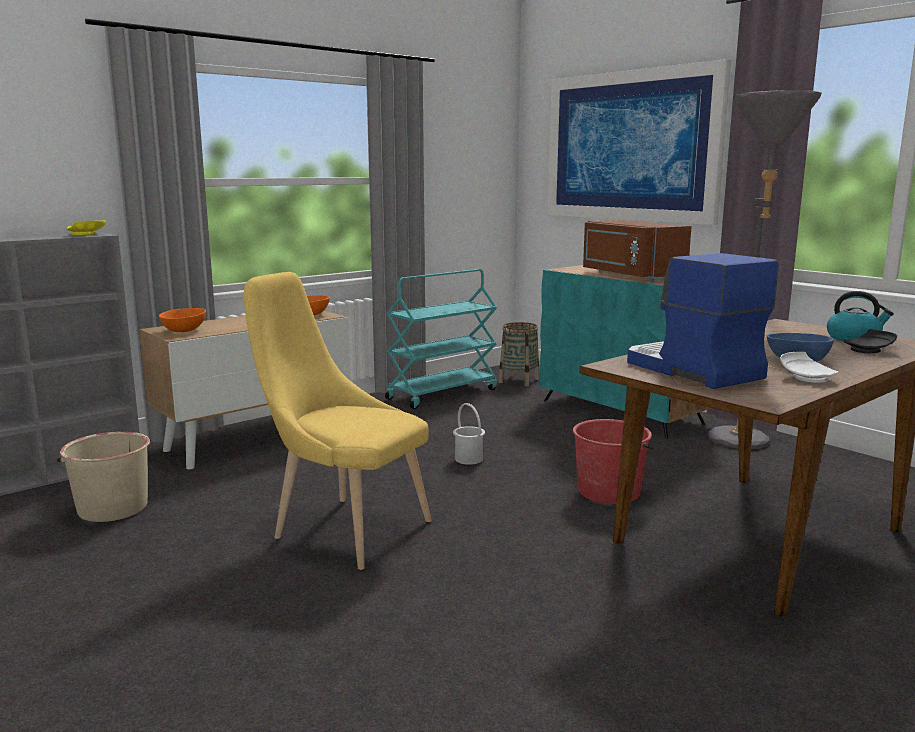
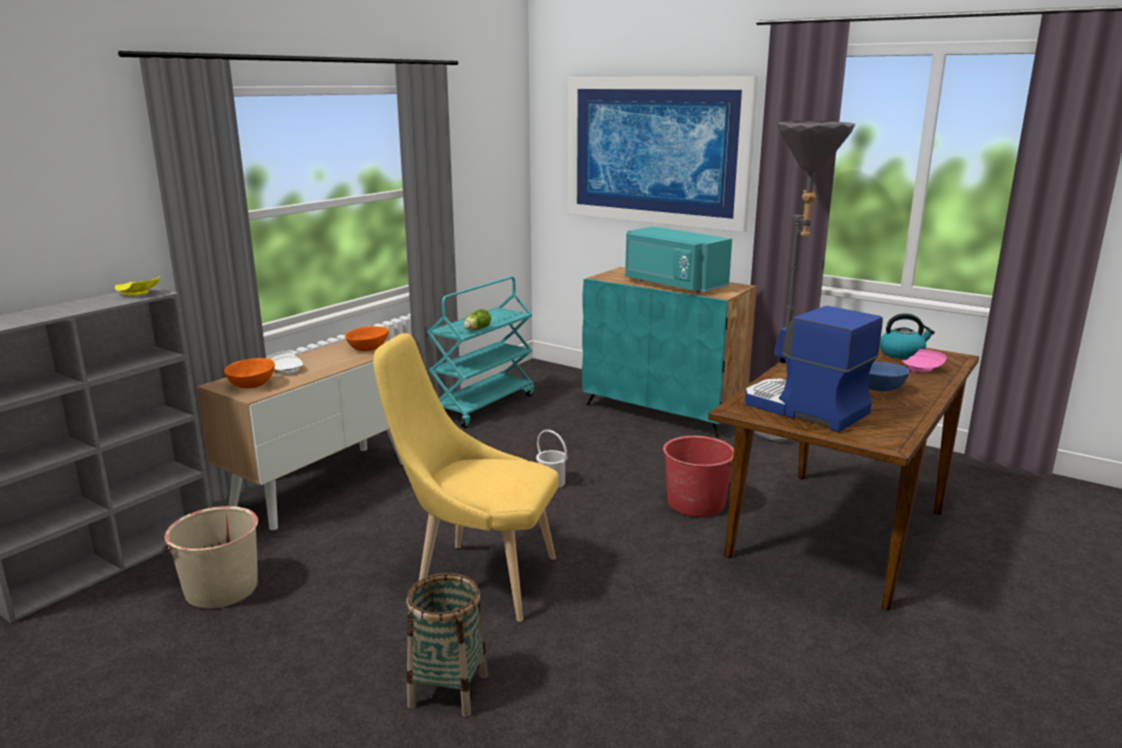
camera: 15 degrees left, 5 degrees up
(432, 313) = (476, 329): none -> lettuce
(519, 381) = (549, 382): basket -> basket (448, 690)
(630, 276) = (672, 284): brown microwave -> turquoise microwave
(806, 378) = (898, 409): white plate -> white plate (287, 369)
(869, 350) = (922, 369): black plate -> pink plate

